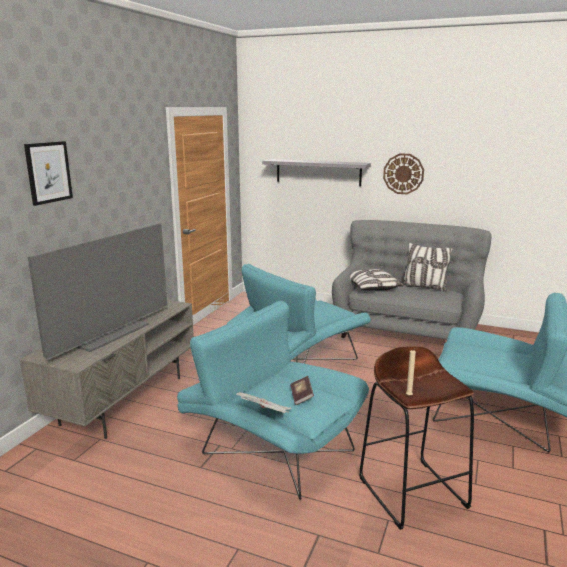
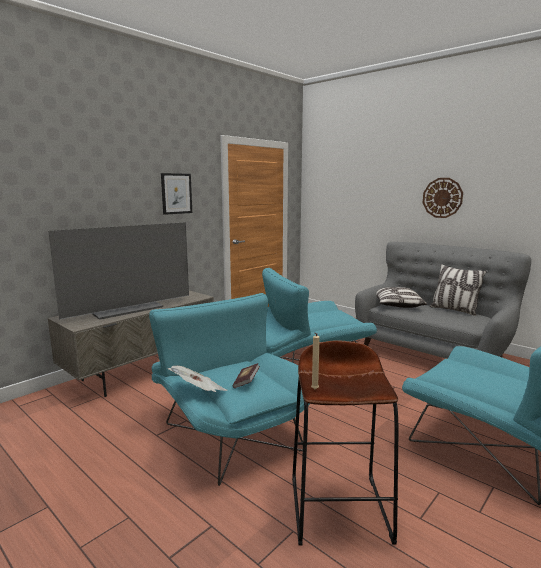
camera: 20 degrees right, 5 degrees down
(48, 172) = (92, 172): picture -> picture (176, 193)
(318, 172) = (364, 198): grey shelf -> none

